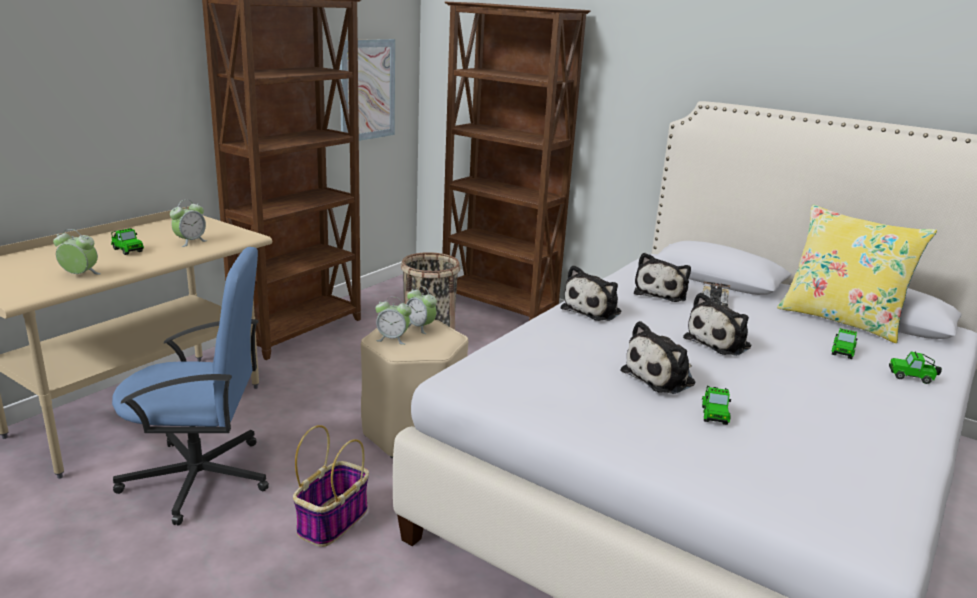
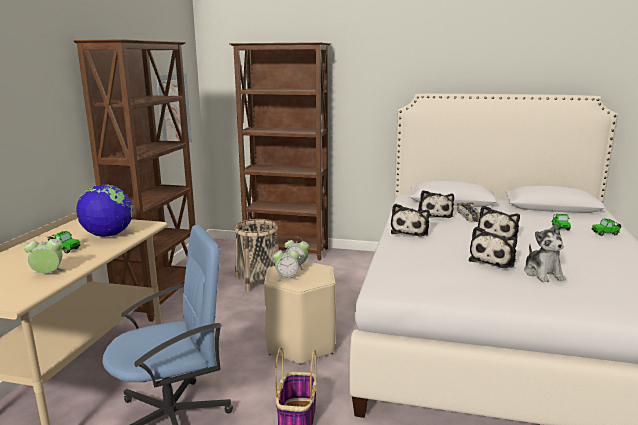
camera: 20 degrees left, 5 degrees down
(190, 242) = (108, 235): alarm clock -> globe
(714, 414) = (543, 274): toy car -> plush toy
(840, 320) = (539, 211): yellow pillow -> none

